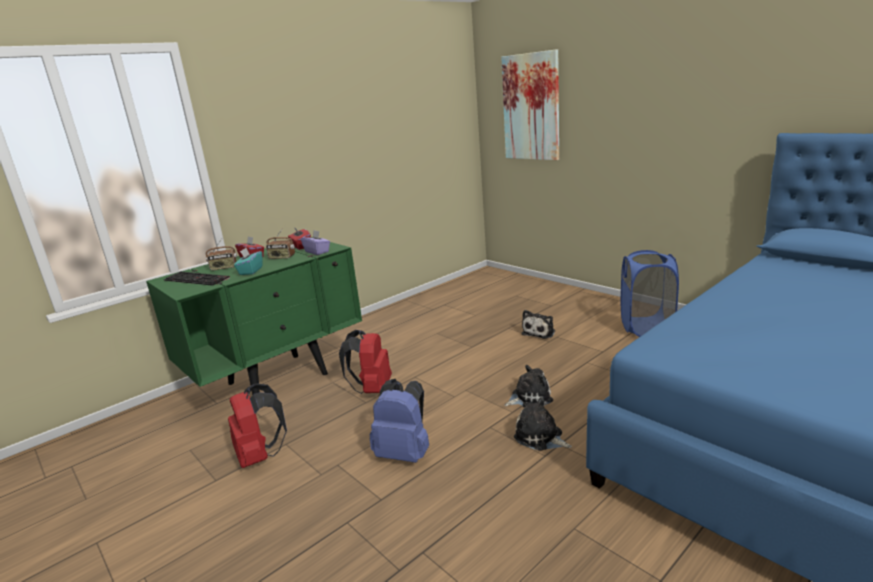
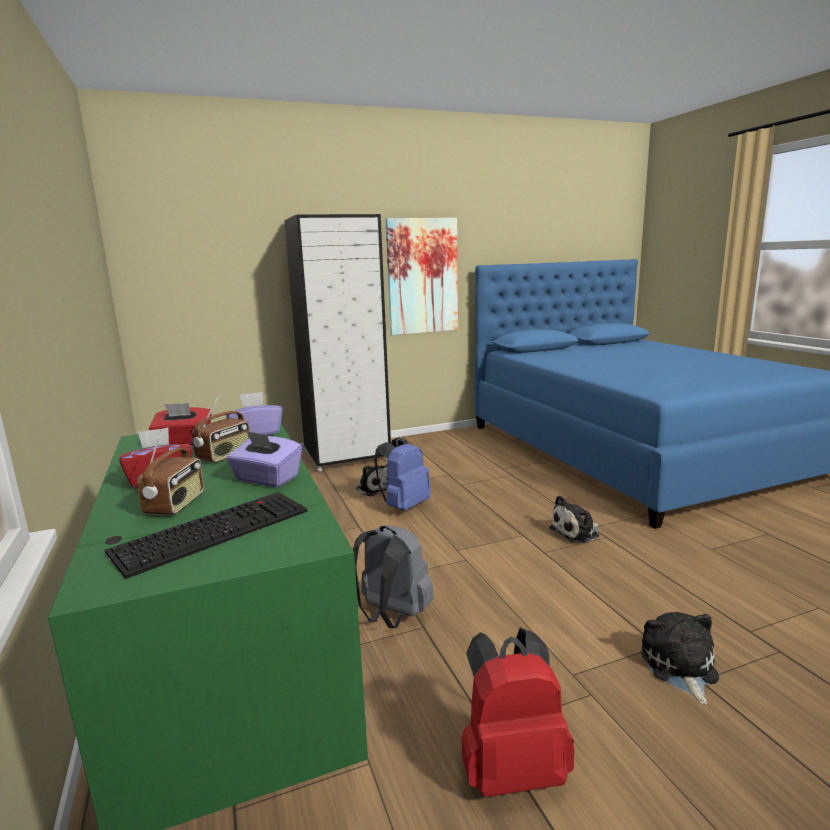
camera: 70 degrees left, 5 degrees down
(250, 271) = (266, 479): turquoise tissue box -> purple tissue box
(372, 389) = (392, 616): red backpack -> grey backpack
(404, 453) = (570, 614): blue backpack -> blue backpack (404, 506)
(529, 397) = (502, 521): plush toy -> plush toy (679, 667)
(531, 107) = (211, 244): picture -> picture (422, 276)
(589, 303) = (347, 456): none -> wardrobe
(646, 327) = (426, 451): blue laundry basket -> none

